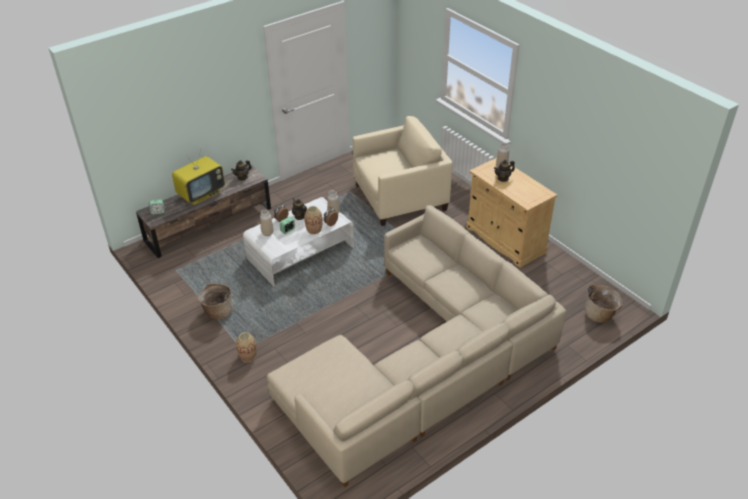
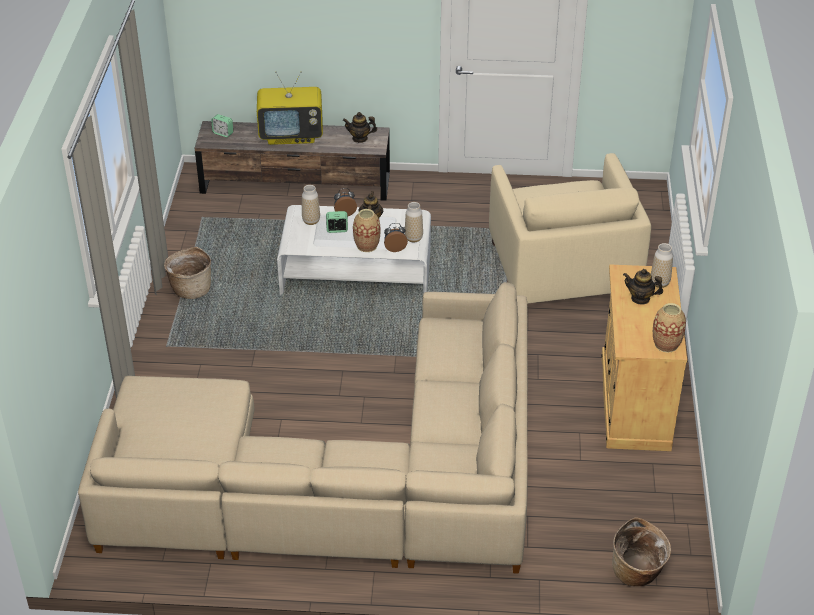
camera: 40 degrees right, 0 degrees up
(248, 356) = (164, 355): vase -> vase (666, 344)
(400, 197) = (562, 270): beige armchair -> beige armchair turned 60 degrees clockwise

